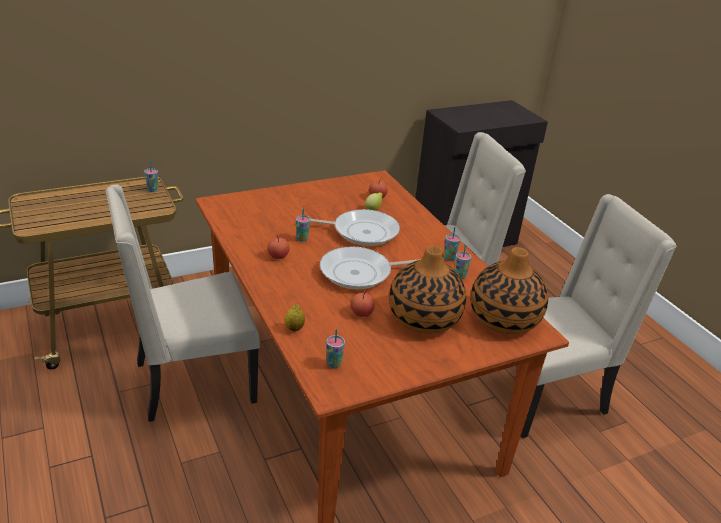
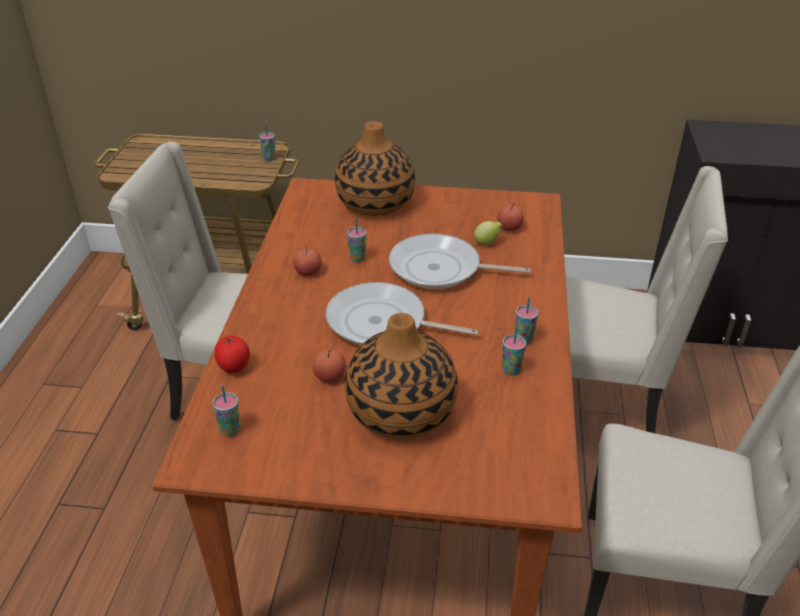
camera: 35 degrees right, 5 degrees up
(294, 328) = (234, 368): lemon -> tomato
(361, 232) = (440, 269): frying pan -> frying pan turned 150 degrees clockwise
(503, 318) = (512, 453): vase -> vase (375, 203)

